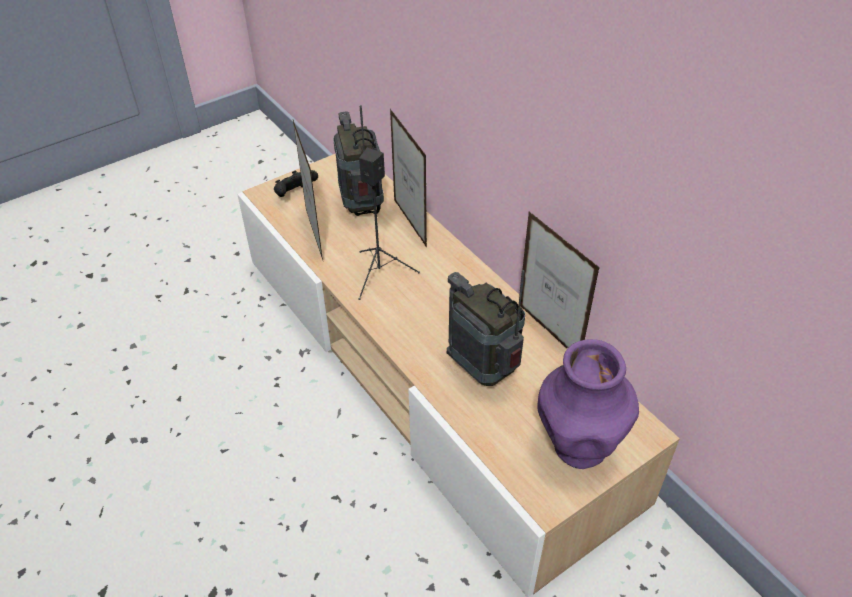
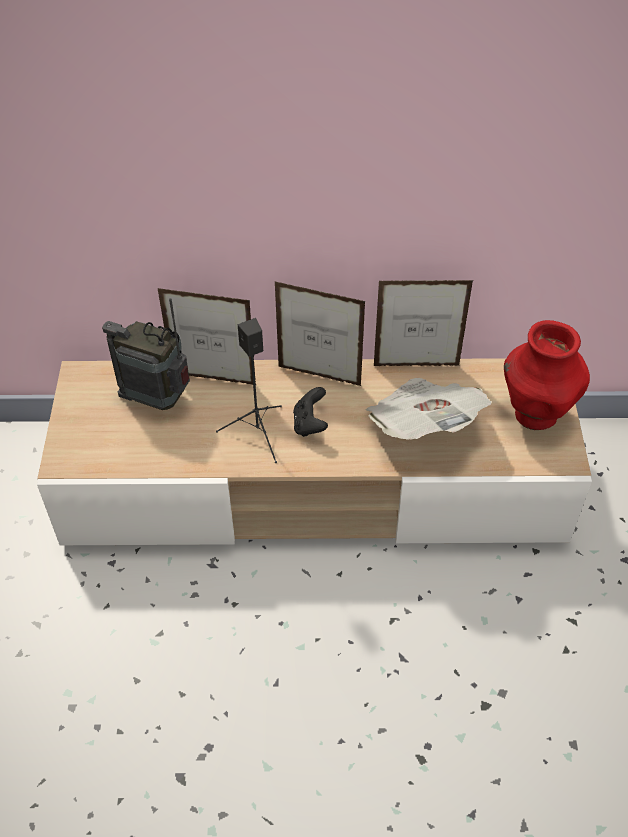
camera: 55 degrees left, 5 degrees up
(295, 195) = (88, 439): black game controller -> black game controller (310, 424)
(314, 235) = (161, 453): picture frame -> picture frame (319, 376)
(483, 371) = (423, 426): radio -> newspaper
(578, 448) = (535, 415): purple vase -> red vase

